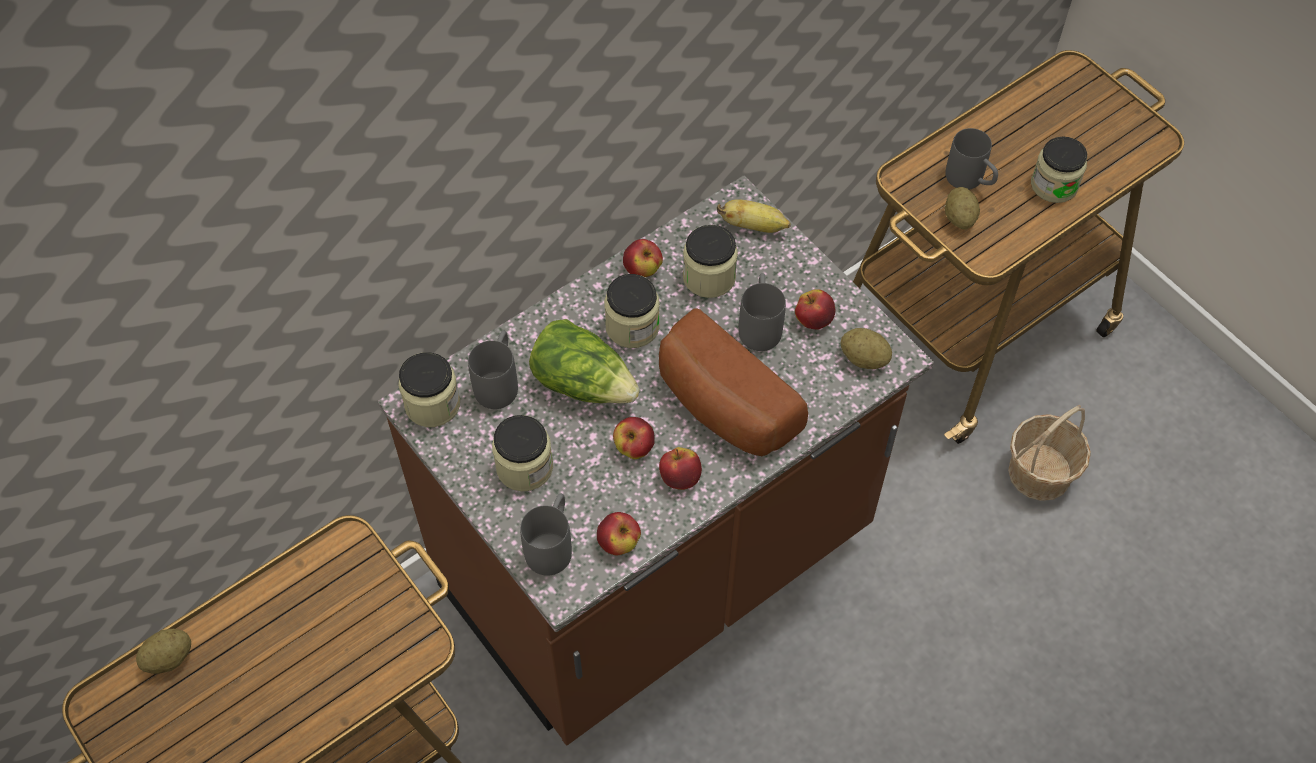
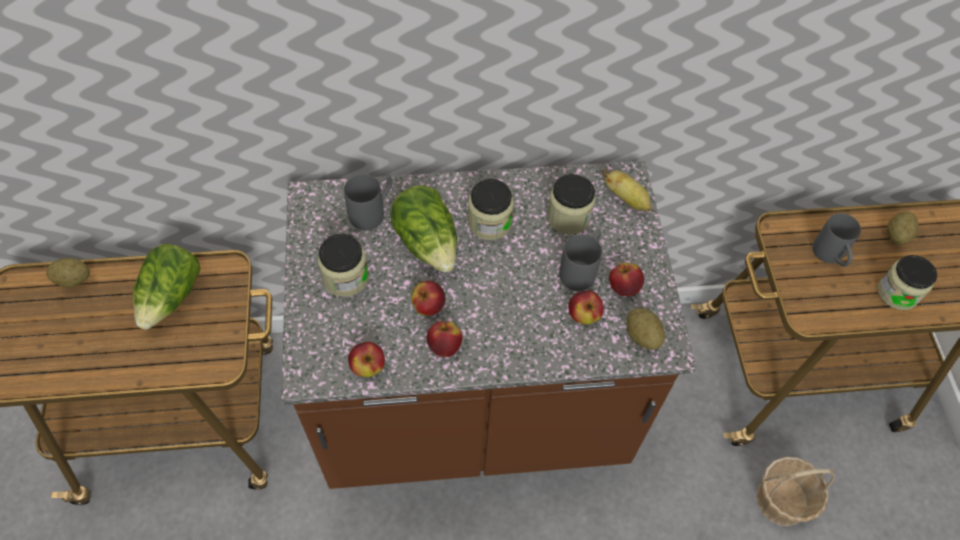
camera: 30 degrees right, 0 degrees up
(305, 610) = (171, 297): none -> lettuce
(432, 404) = (319, 203): jar -> none
(552, 544) = (323, 341): grey mug -> none
(642, 270) = (525, 188): apple -> apple (583, 316)
(721, 407) = (511, 313): bread -> none
(959, 218) = (803, 278): potato -> potato (896, 235)

